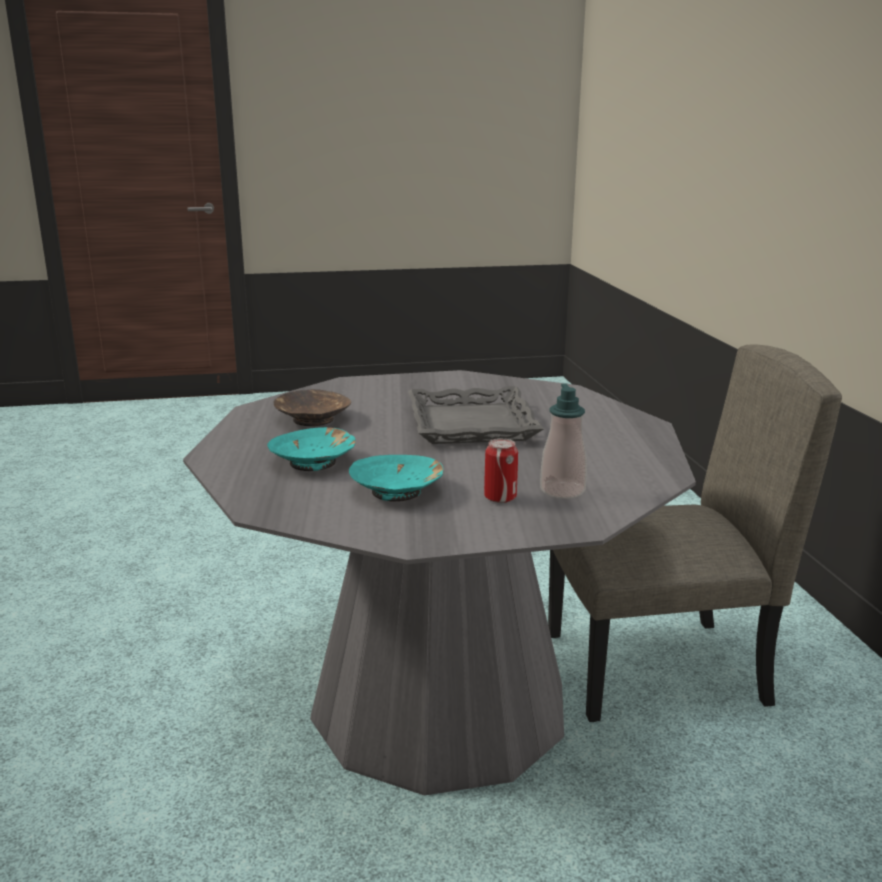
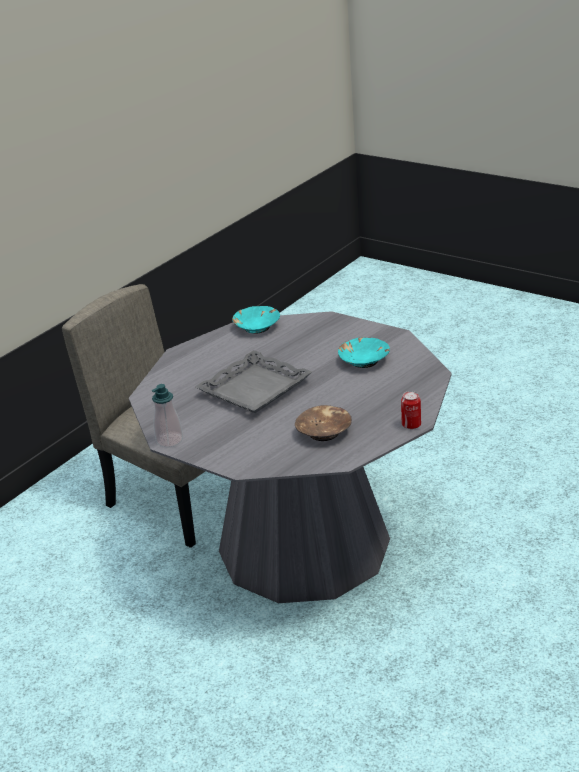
camera: 130 degrees left, 10 degrees up
(313, 462) = (373, 394): turquoise bowl -> turquoise bowl (257, 327)
(500, 498) = (330, 340): can -> can (411, 425)
(562, 490) = (300, 334): soap dispenser -> soap dispenser (169, 440)

